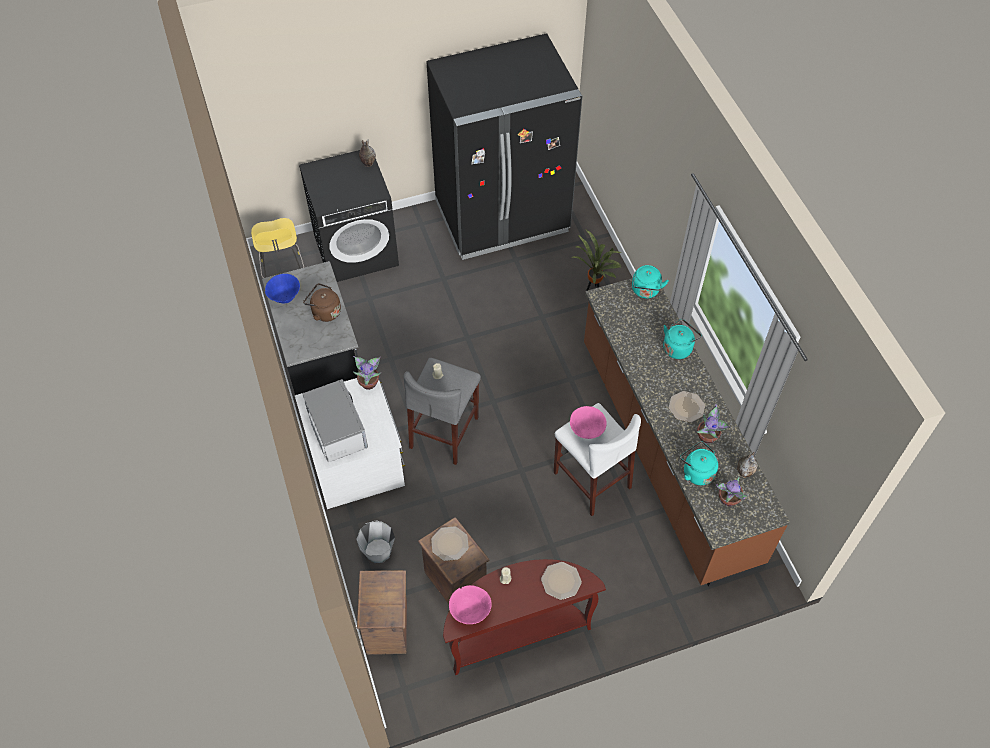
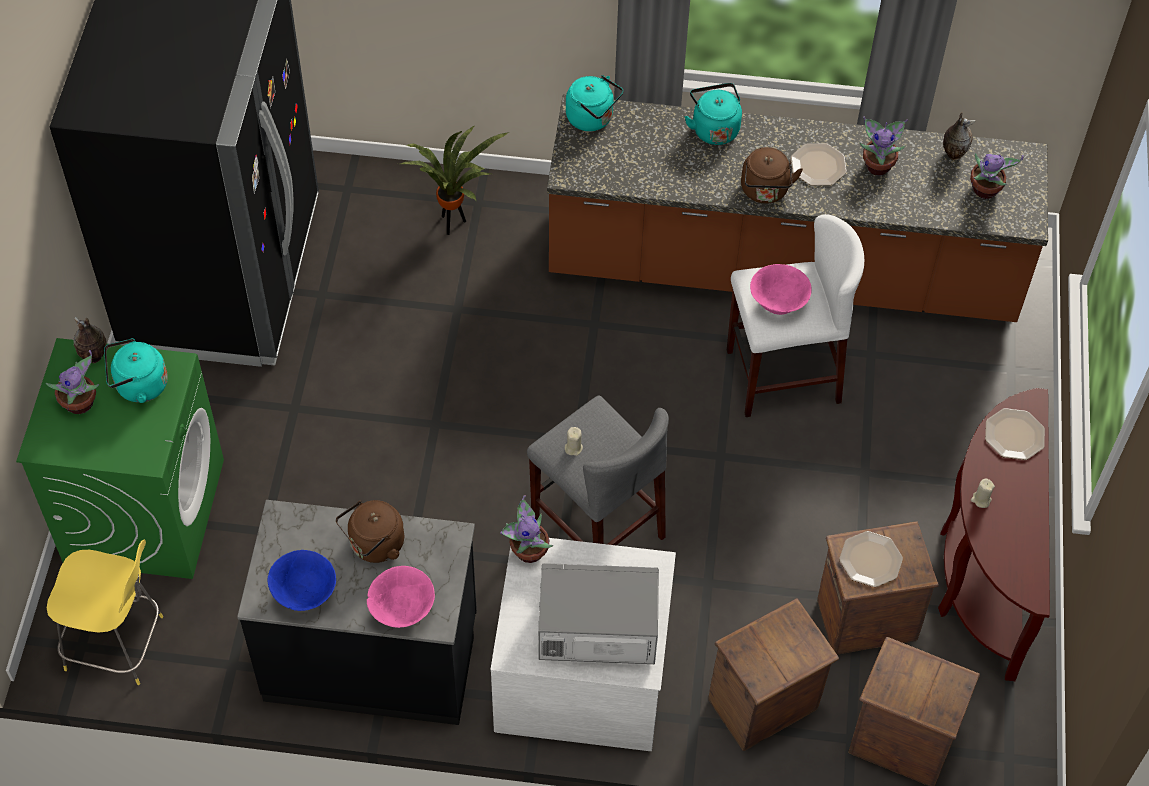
camera: 65 degrees left, 0 degrees up
(340, 171) = (81, 404): none -> potted plant
(356, 250) = (144, 510): black washing machine -> green washing machine
(378, 551) = (764, 705): grey bucket -> crate
(470, 611) = (1015, 565): pink bowl -> pink bowl (402, 611)
(649, 388) = (765, 192): none -> brown kettle
(696, 472) = (926, 203): turquoise kettle -> turquoise kettle (138, 386)

